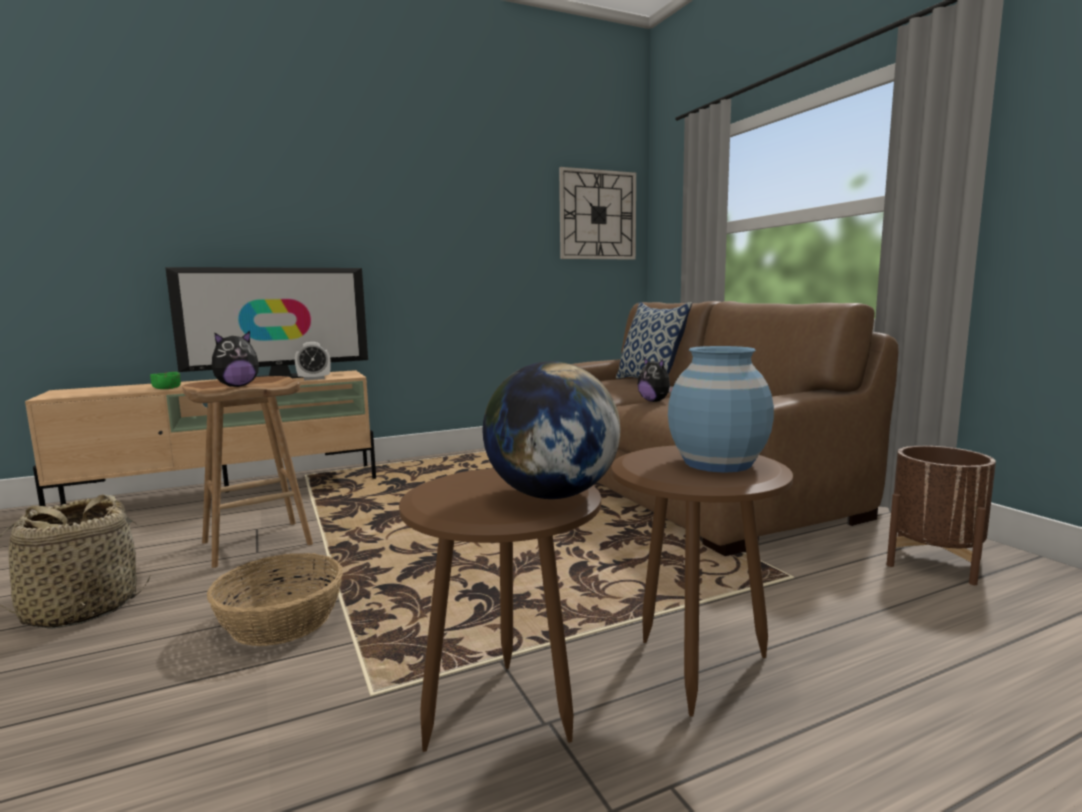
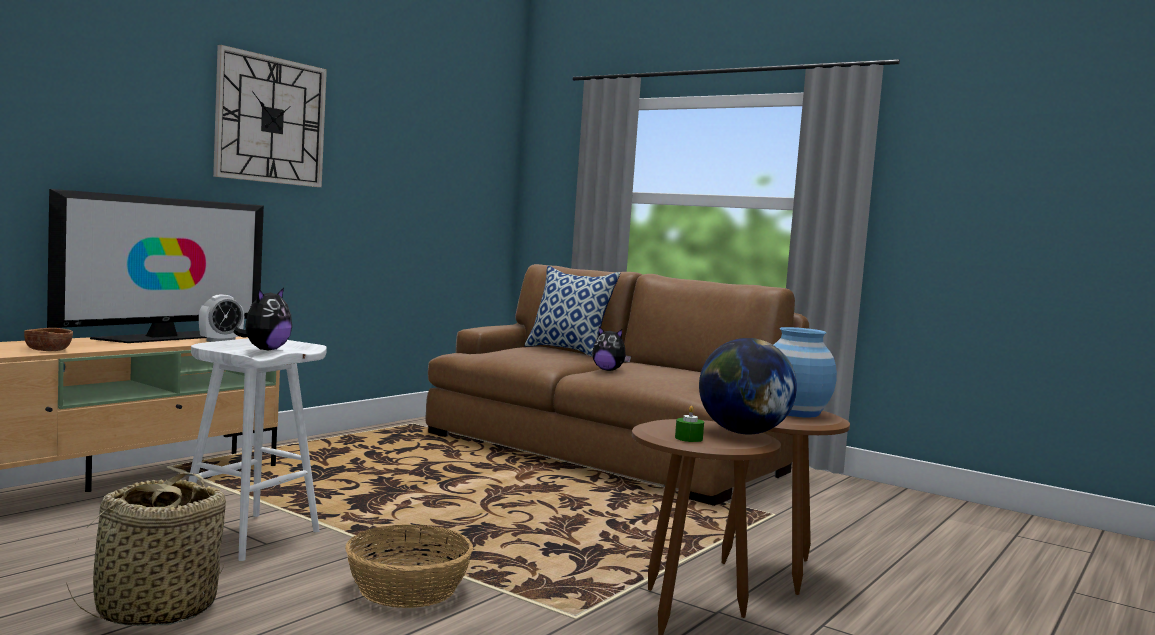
camera: 30 degrees left, 5 degrees down
(167, 388) = (48, 350): green bowl -> brown bowl
(258, 542) = (249, 535): brown stool -> white stool
(448, 500) = (688, 438): none -> green candle
(597, 215) = (478, 162): wall clock -> wall clock (270, 120)
(934, 562) = (850, 497): brown planter -> none

